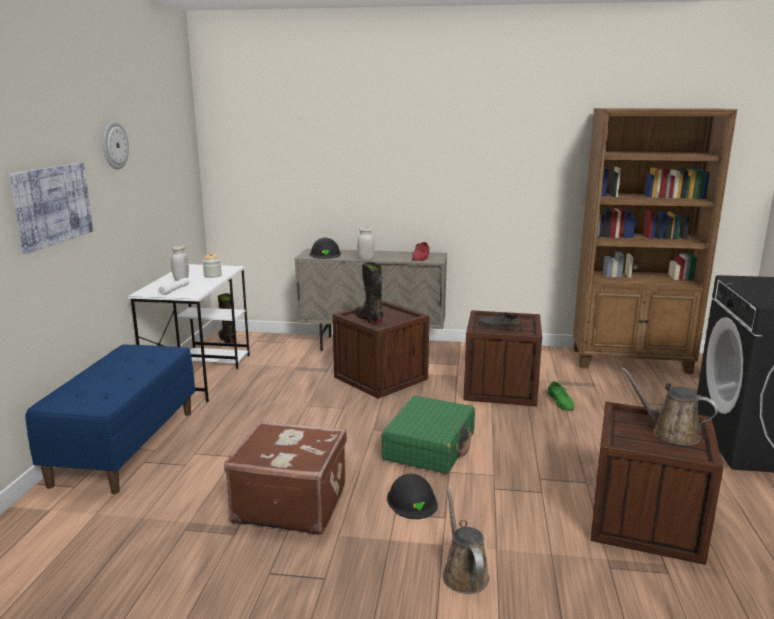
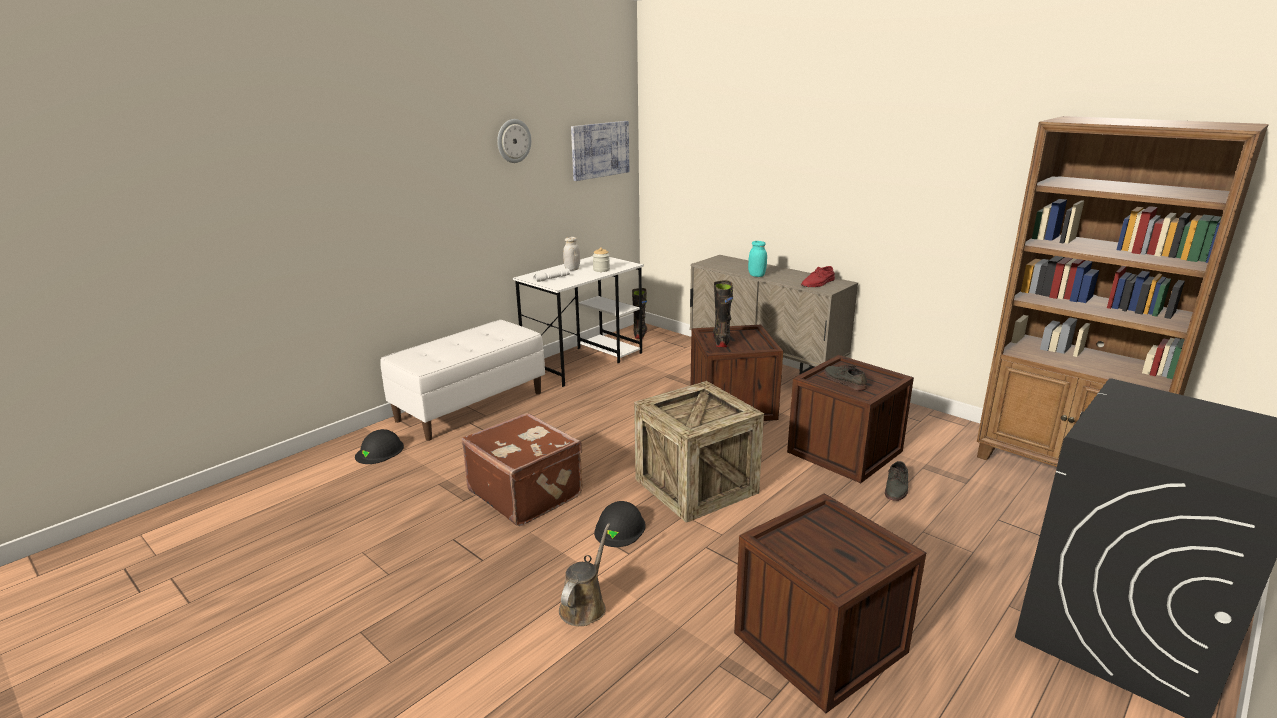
camera: 35 degrees right, 5 degrees up
(52, 205) = (430, 194): picture -> picture (600, 150)
(125, 446) = (470, 406): blue bench -> white bench
(325, 254) = (727, 263): black hard hat -> black hard hat (380, 451)
(365, 259) = (756, 275): white jar -> turquoise jar
(430, 446) = (696, 486): green suitcase -> crate
(561, 401) = (896, 487): green shoe -> grey shoe
(670, 433) = (847, 551): brown watering can -> none

